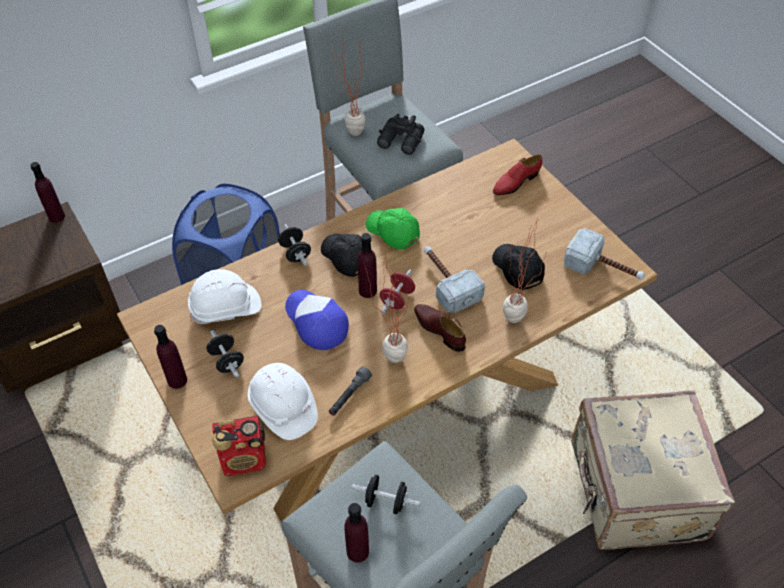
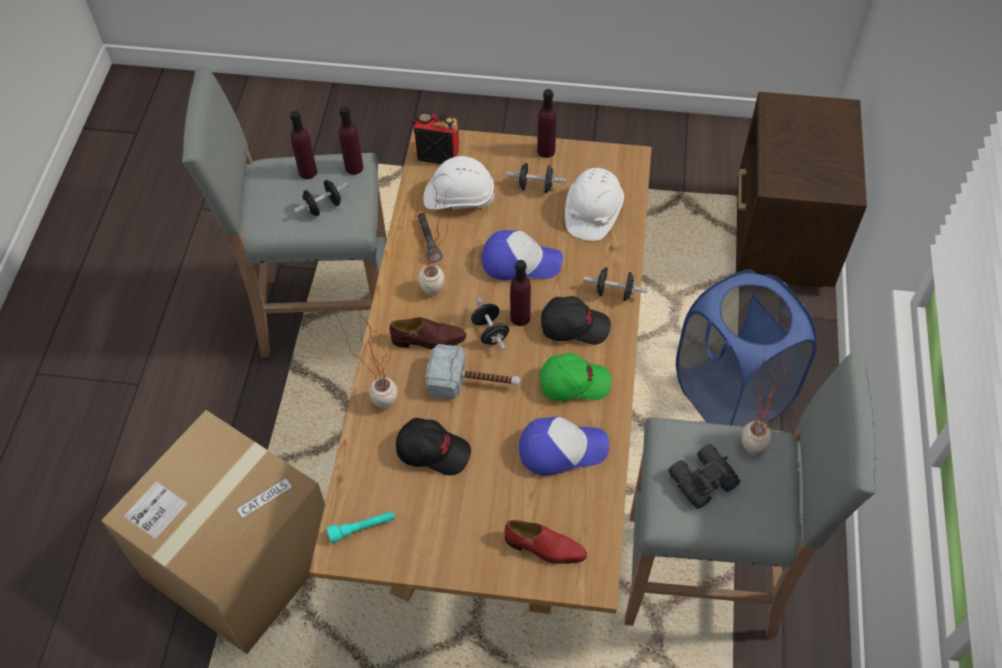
camera: 130 degrees right, 5 degrees up
(56, 216) = (848, 190): purple bottle -> purple bottle (354, 167)
(245, 459) = (438, 154): radio -> radio turned 75 degrees clockwise
(397, 299) = (490, 332): red dumbbell -> black dumbbell
(446, 210) = (561, 449): none -> cap
(515, 182) = (545, 548): red shoe -> red shoe turned 105 degrees clockwise
(604, 268) = (362, 528): hammer -> turquoise flashlight
(633, 491) = (241, 560): beige suitcase -> cardboard box

